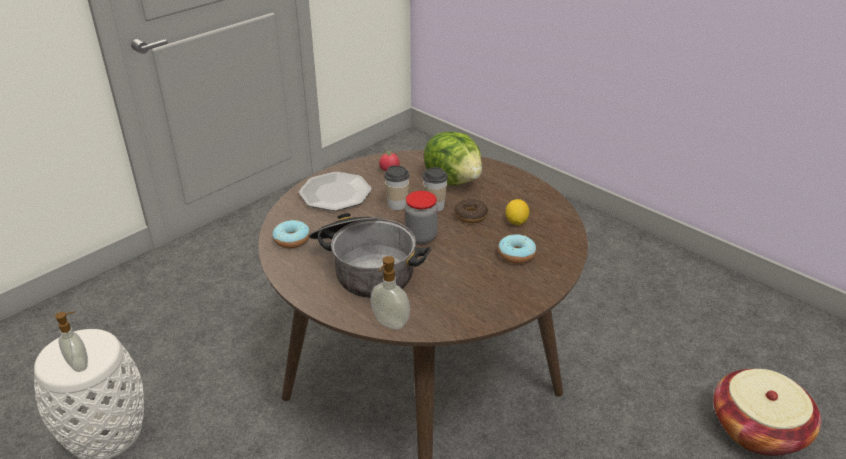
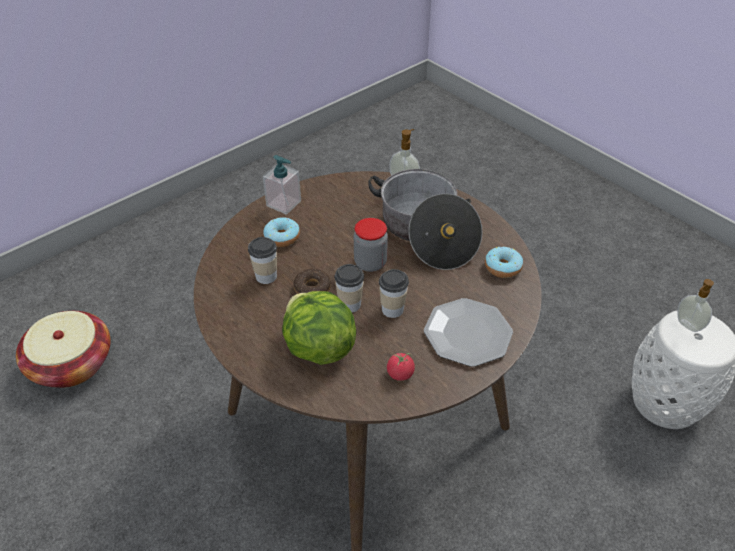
camera: 175 degrees left, 10 degrees up
(516, 222) = (266, 276): lemon -> cup
(530, 290) = (284, 203): none -> soap dispenser

